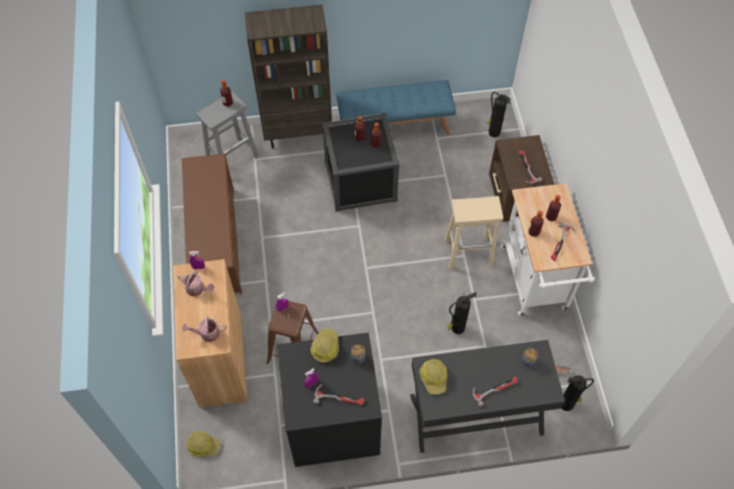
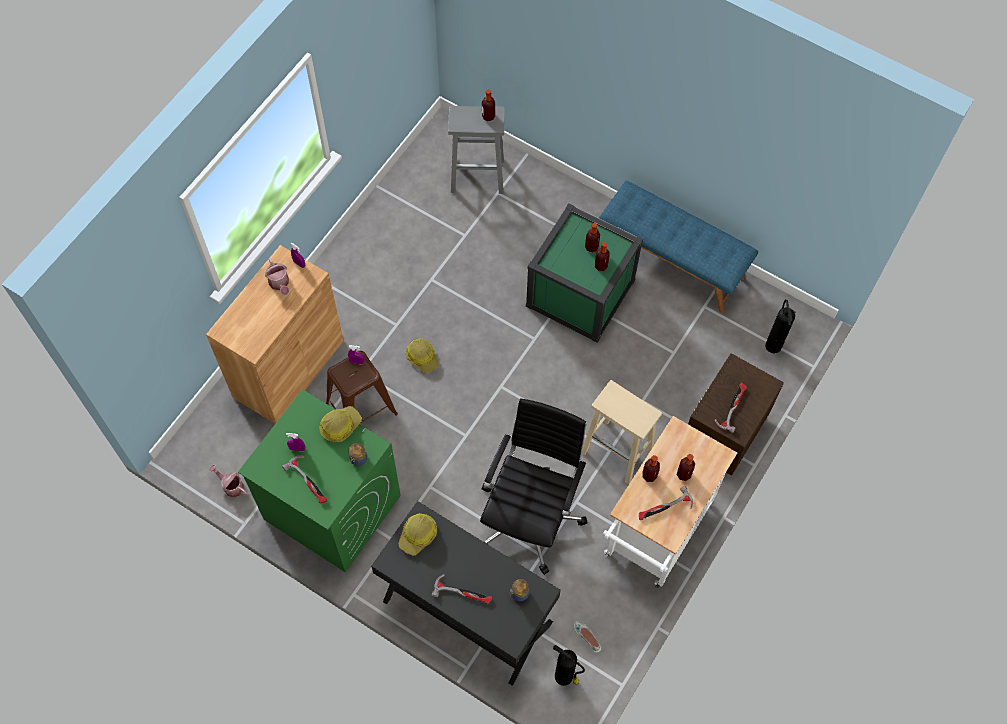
camera: 40 degrees right, 5 degrees up
(203, 445) = (205, 434): hard hat -> hard hat (422, 357)
(207, 334) = (251, 331): watering can -> watering can (231, 486)
(216, 241) = (385, 251): brown shoe rack -> none
(298, 134) = (564, 197): brown bookcase -> none
(332, 422) = (331, 507): black washing machine -> green washing machine
(360, 180) = (581, 293): black storage box -> green storage box
(457, 328) = (530, 516): fire extinguisher -> black office chair

